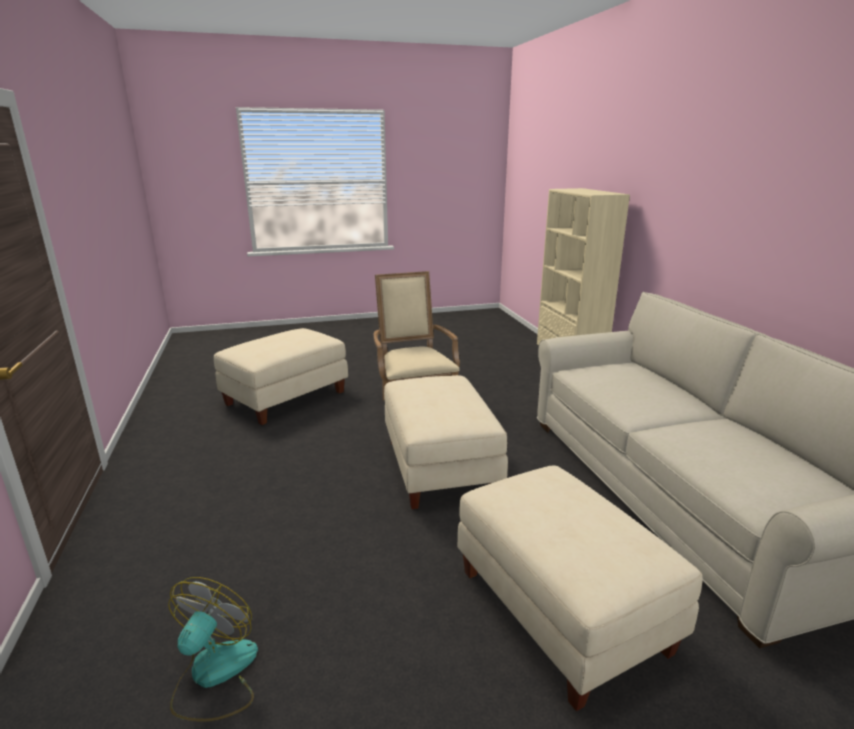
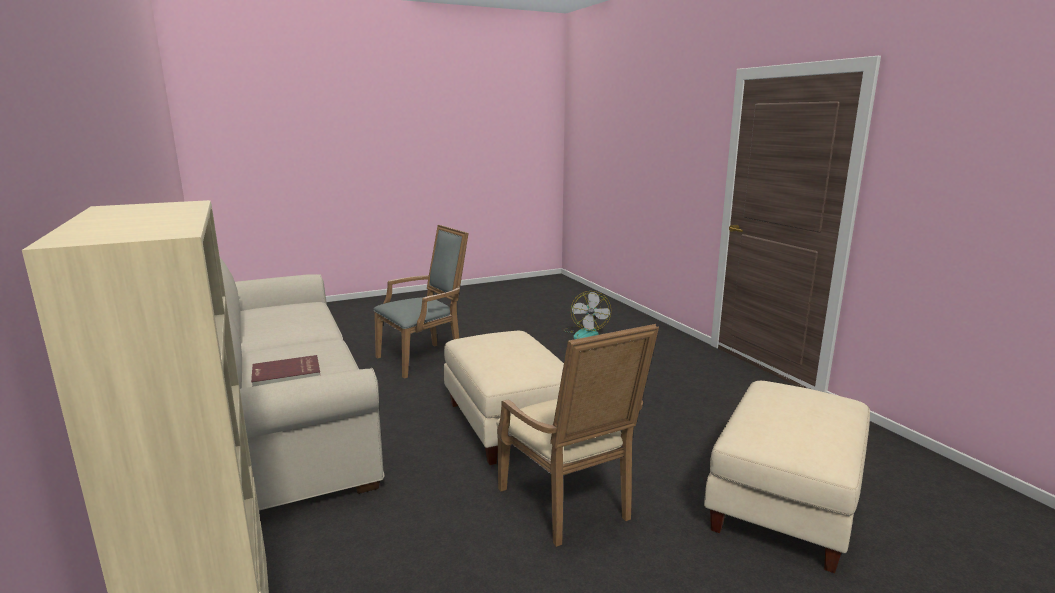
camera: 170 degrees right, 5 degrees down
(558, 609) = (424, 358): beige ottoman -> grey armchair
(626, 375) = (286, 374): none -> red book

